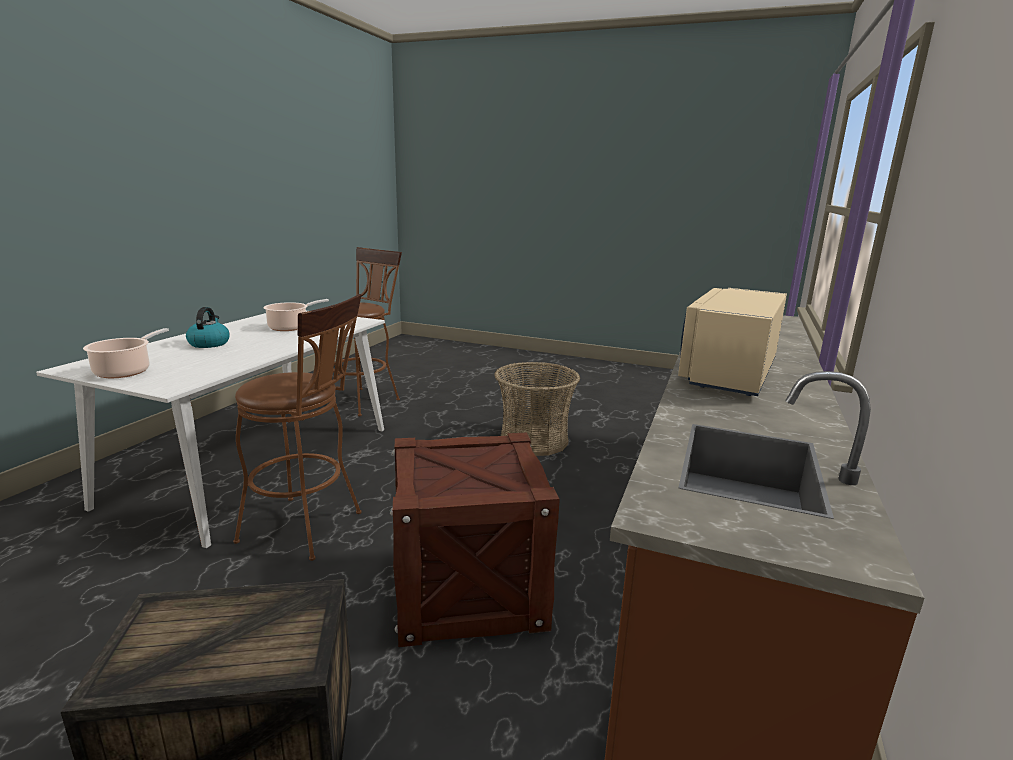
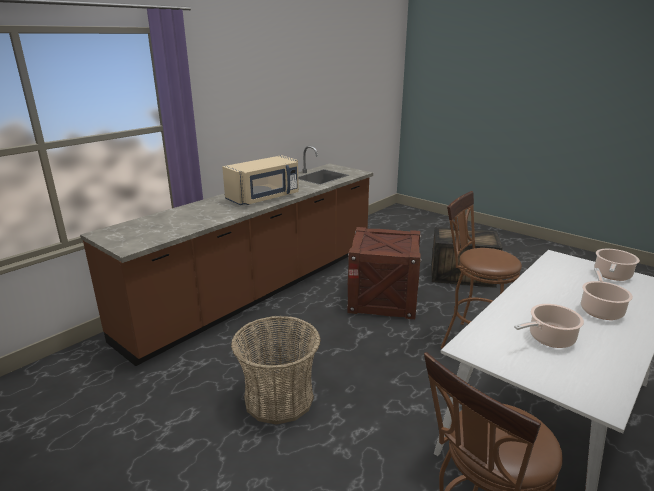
camera: 160 degrees left, 5 degrees up
(209, 343) = (600, 310): kettle -> cooking pot

